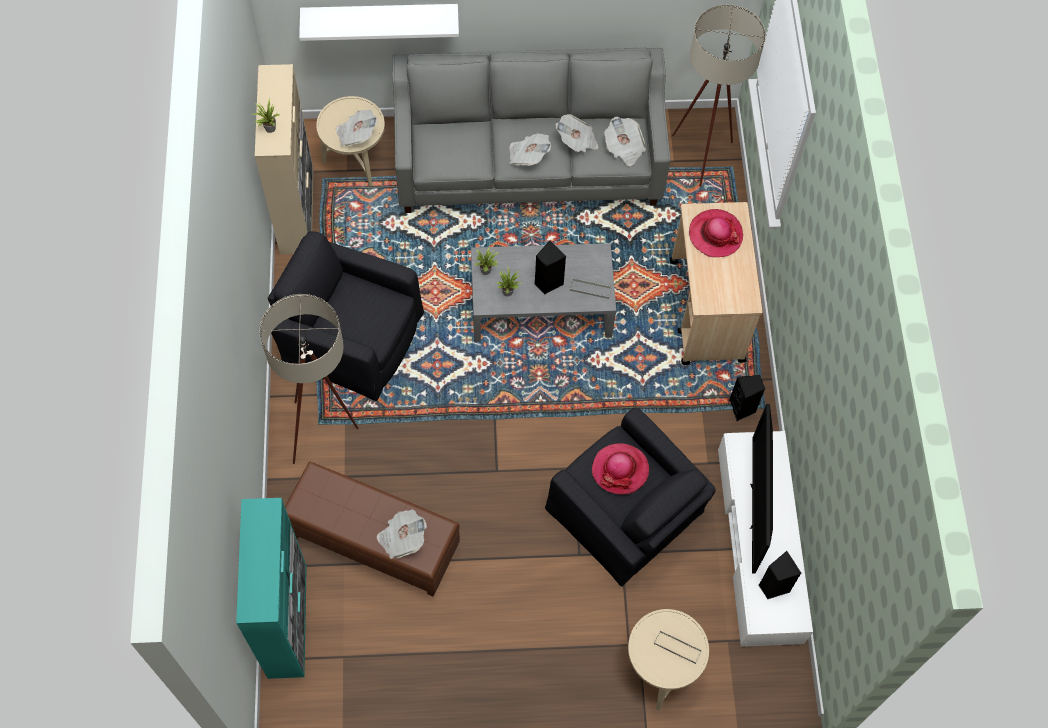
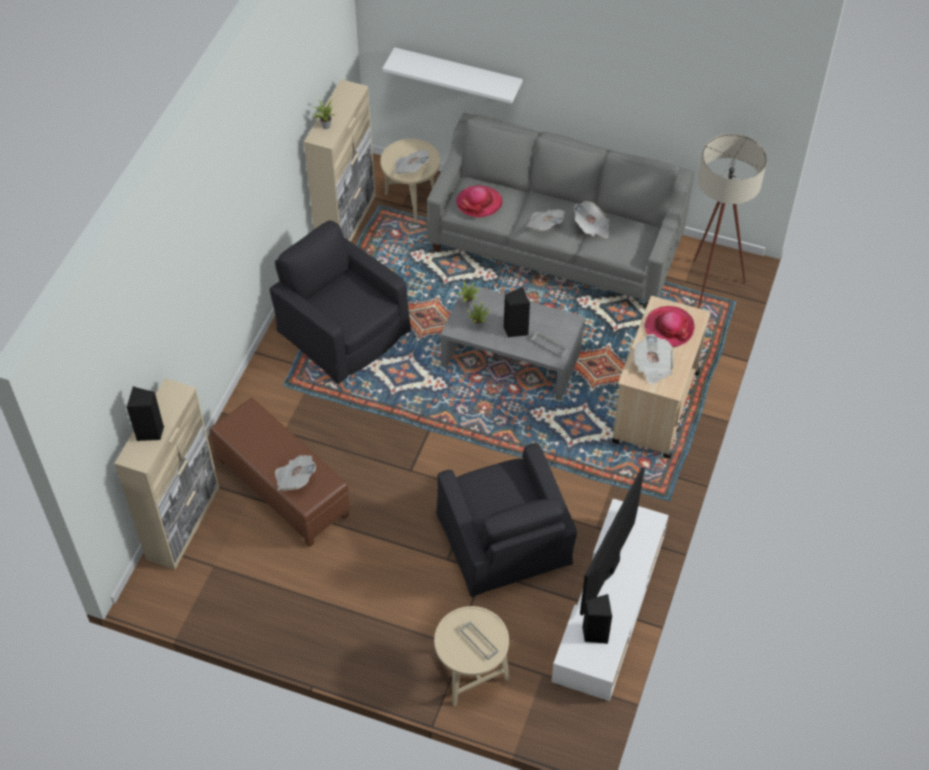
camera: 25 degrees right, 10 degrees down
(287, 620) = (183, 522): turquoise cabinet -> beige cabinet
(324, 431) = (285, 392): beige floor lamp -> none
(620, 470) = (503, 491): hat -> hat (479, 203)
(624, 148) = (630, 244): newspaper -> newspaper (652, 366)
(742, 408) = (648, 495): black speaker -> black speaker (150, 432)

